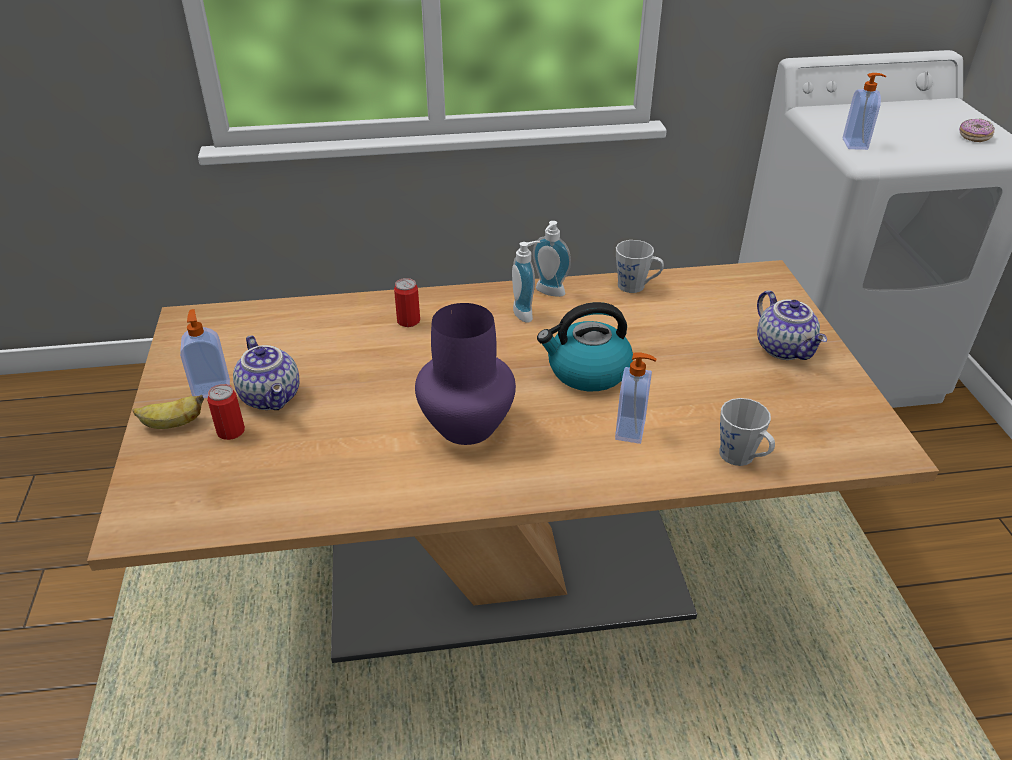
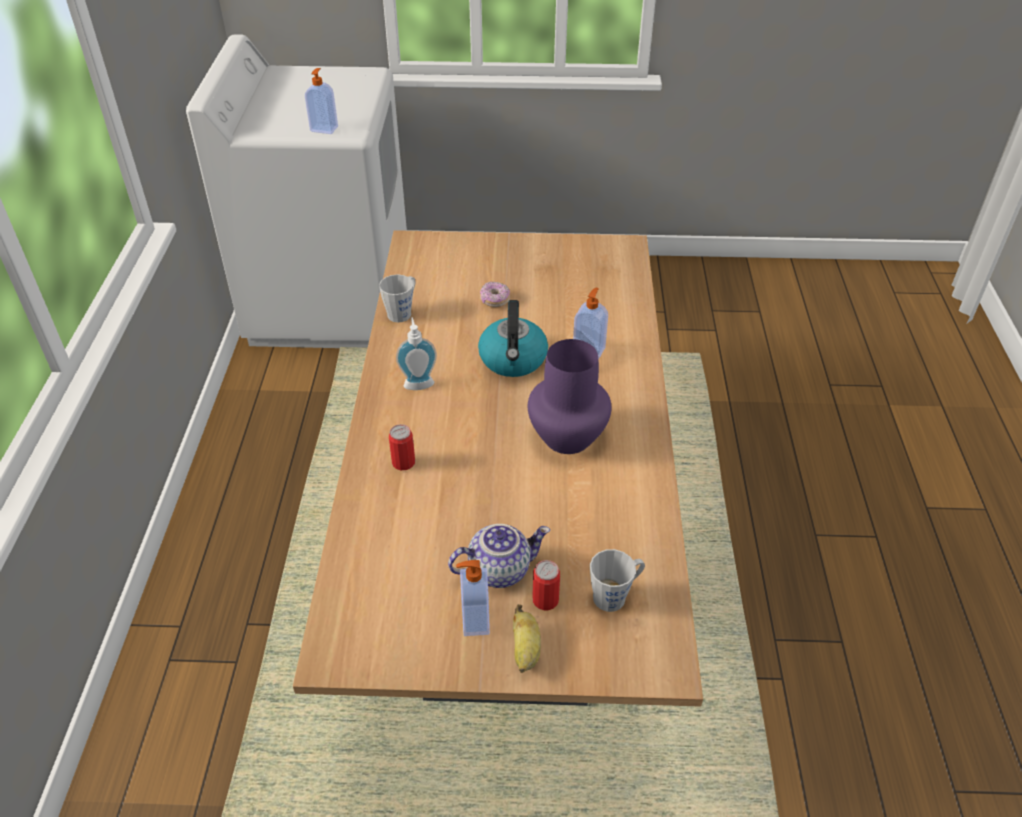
camera: 80 degrees left, 5 degrees up
(548, 293) = (391, 364): soap dispenser -> none
(742, 458) = (625, 306): grey mug -> grey mug (615, 595)
(785, 349) = (512, 258): teapot -> none
(974, 137) = (342, 80): donut -> donut (494, 300)

